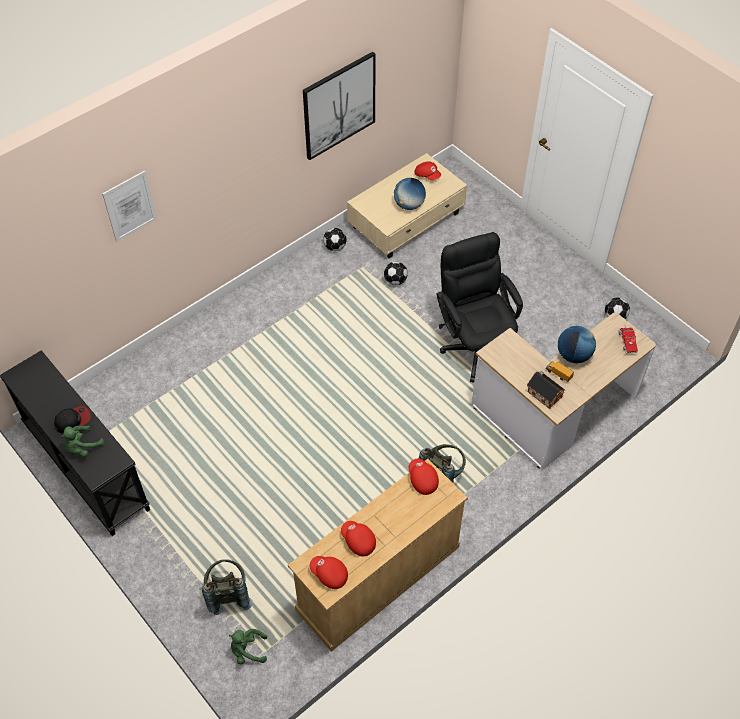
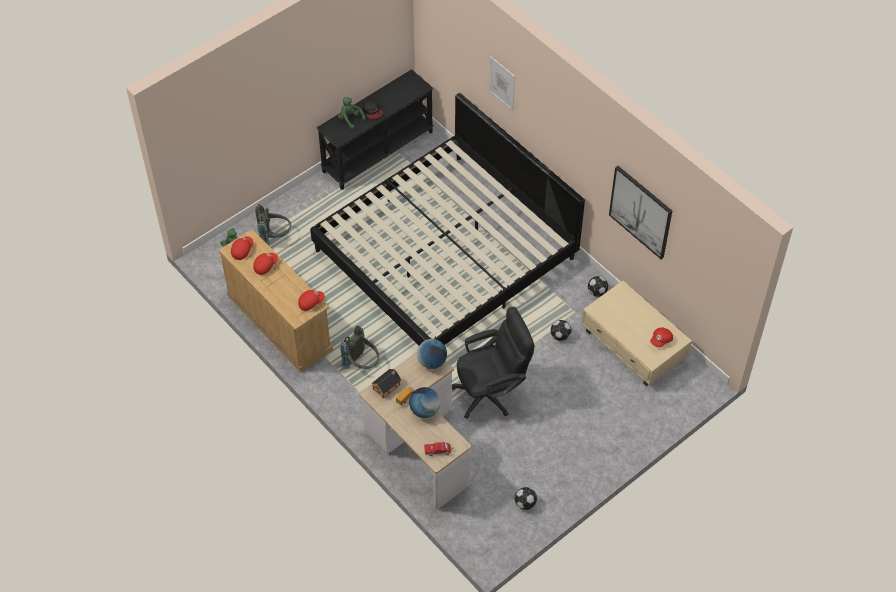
camera: 90 degrees right, 0 degrees up
(271, 388) = (445, 254): none -> bed
(409, 205) = (622, 325): globe -> globe (432, 362)

